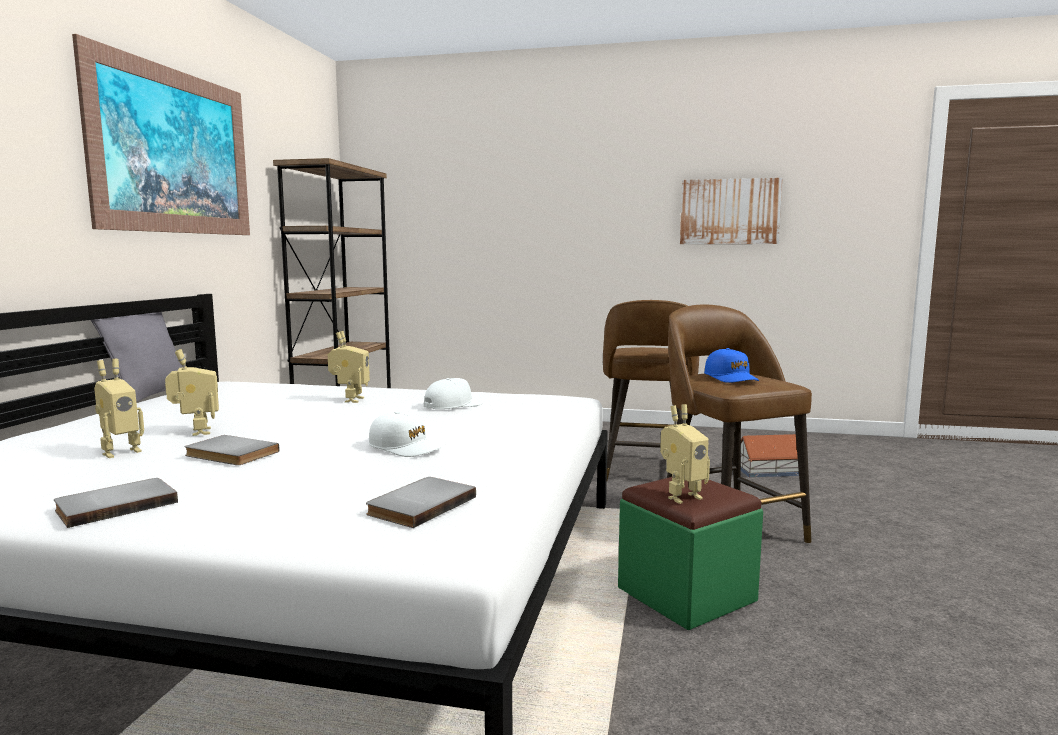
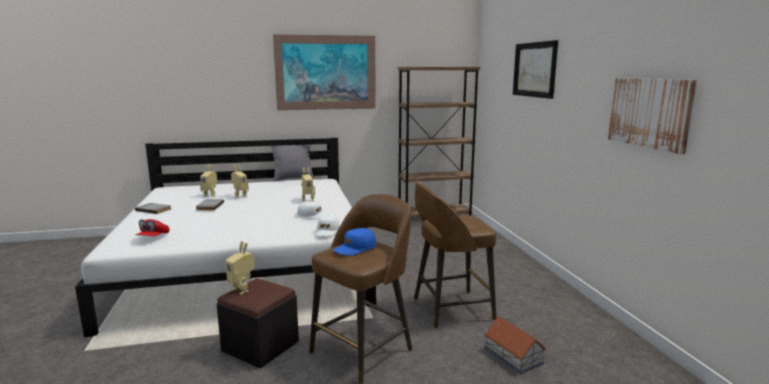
camera: 65 degrees right, 5 degrees up
(405, 448) = (229, 223): white cap -> white cap (327, 231)
(419, 505) = (153, 237): grey book -> red cap
(517, 176) = (534, 69): none -> picture
(686, 595) = (260, 346): green ottoman -> black ottoman

